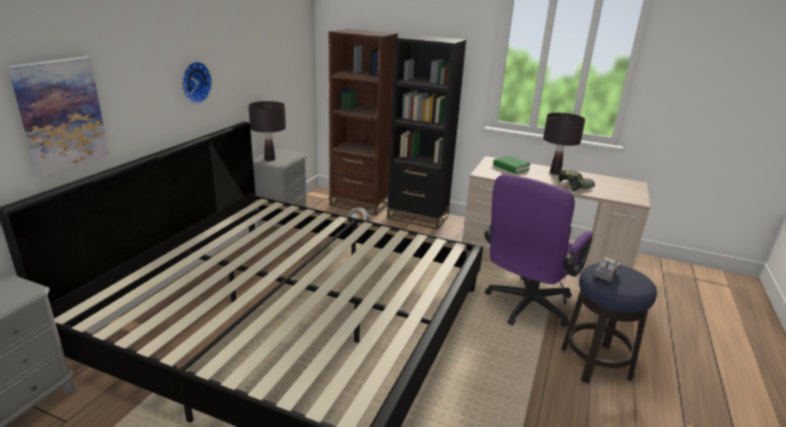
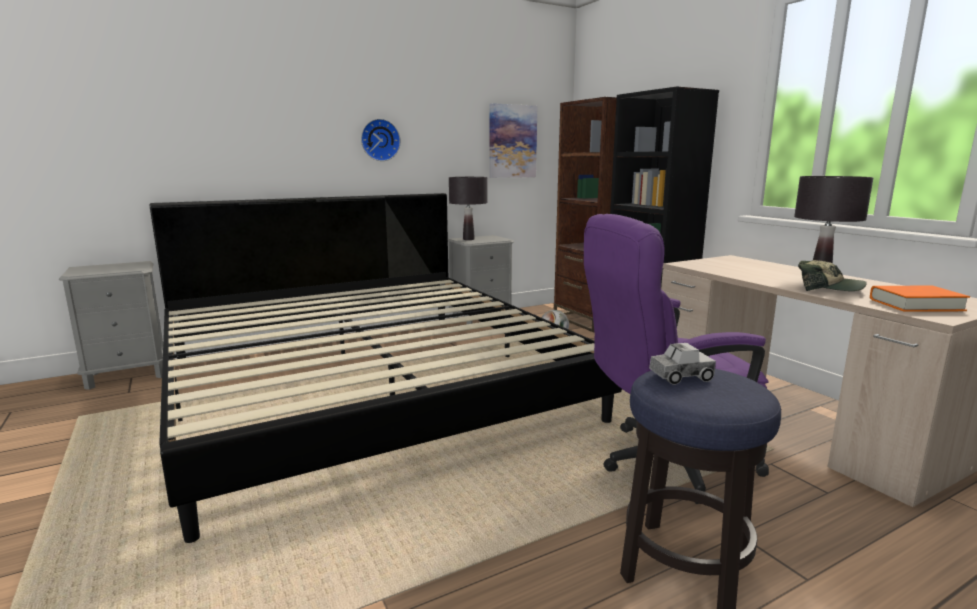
camera: 40 degrees right, 10 degrees down
(61, 114) = (224, 141): picture -> picture (512, 141)
(511, 168) = (746, 265): green book -> none
(620, 192) = (915, 305): none -> orange book

